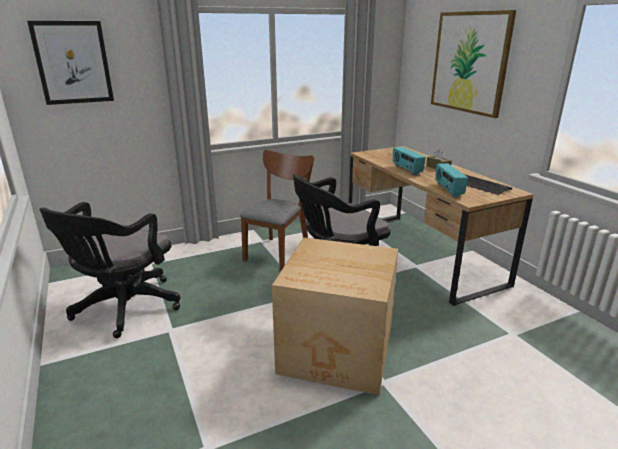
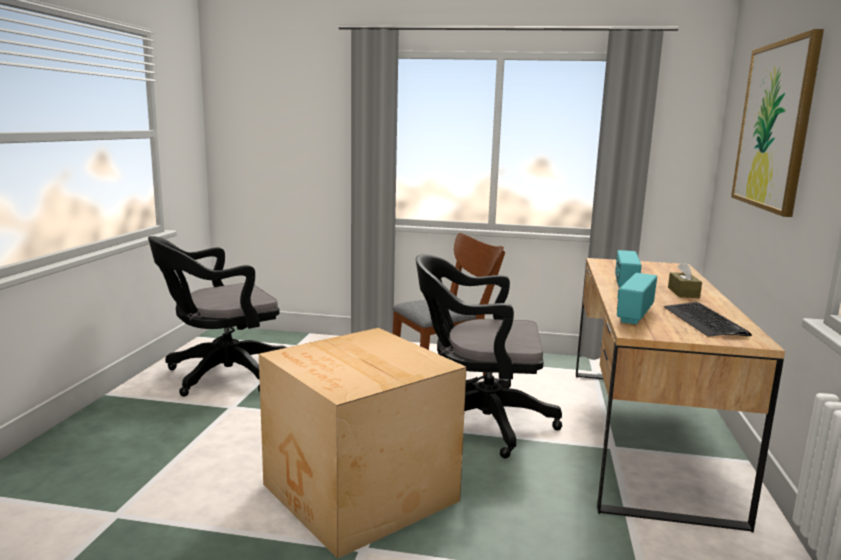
camera: 35 degrees right, 10 degrees down
(73, 63) = (269, 109): picture -> none

